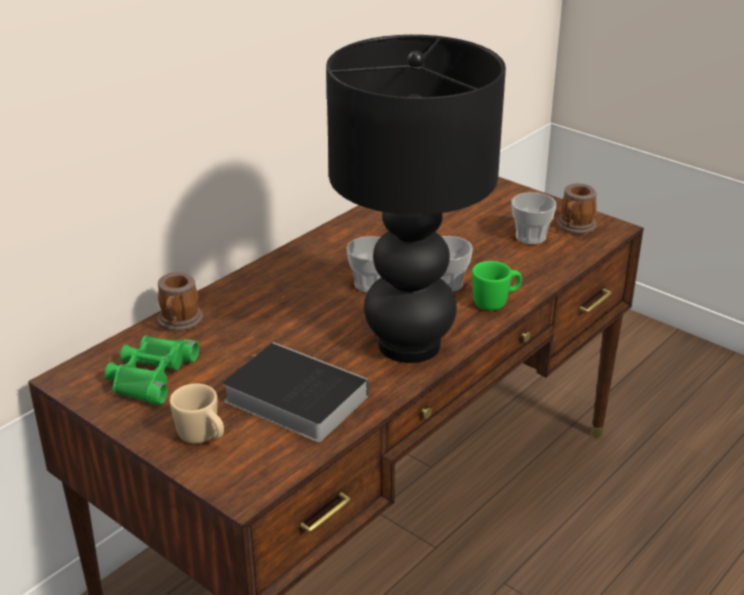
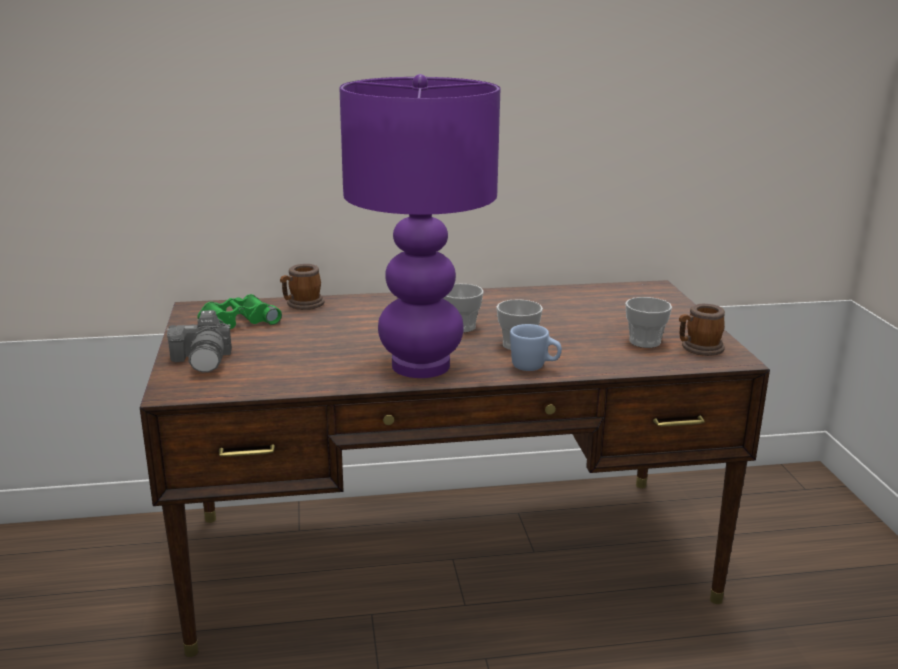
camera: 40 degrees right, 10 degrees down
(202, 437) = (204, 359): beige mug -> camera
(291, 397) = (290, 362): book -> none
(409, 345) = (420, 366): black table lamp -> purple table lamp
(495, 302) = (534, 367): green mug -> blue mug

